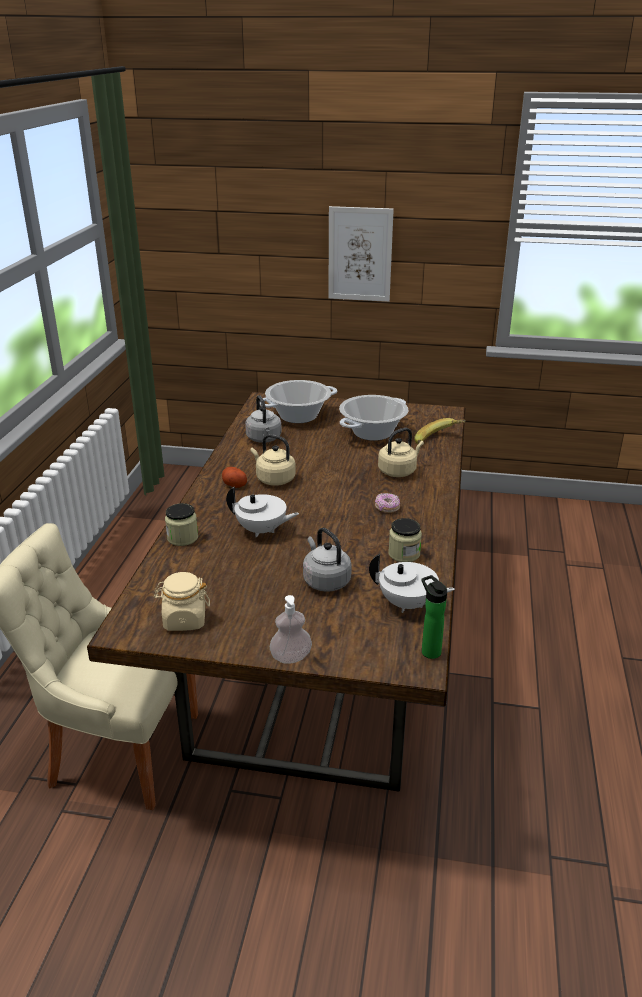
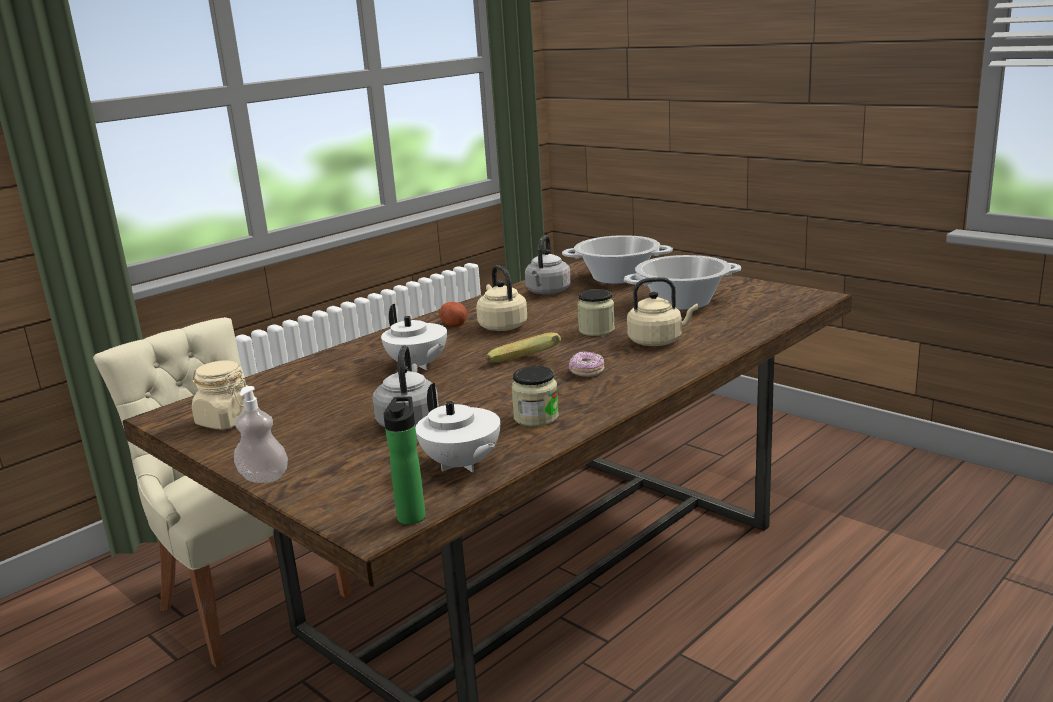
camera: 35 degrees right, 10 degrees down
(182, 538) = (334, 357): jar -> jar (596, 330)
(360, 254) = (781, 95): picture -> none
(439, 441) = (758, 321): banana -> banana (528, 365)

